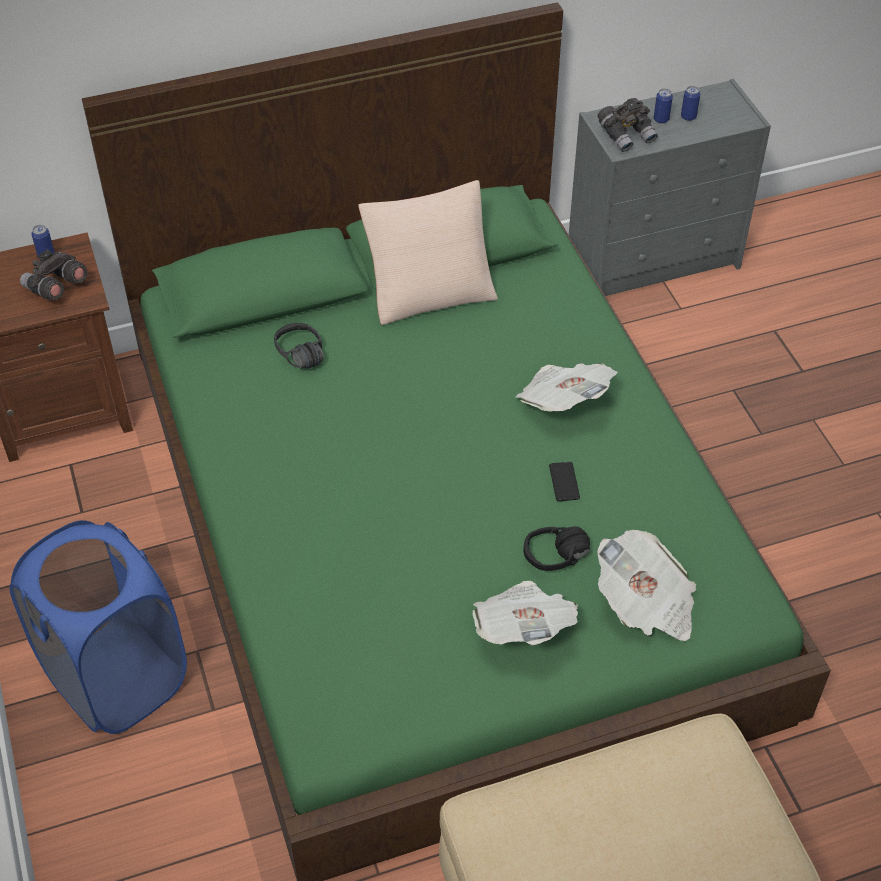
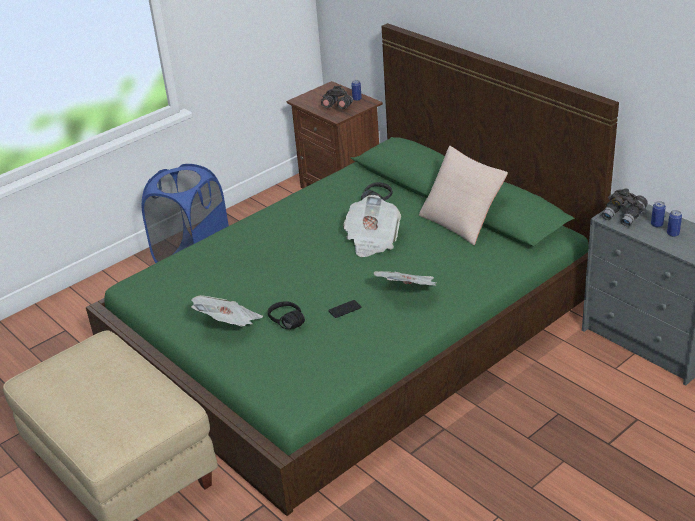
camera: 70 degrees right, 15 degrees down
(645, 604) = (270, 363): newspaper -> newspaper (372, 240)

